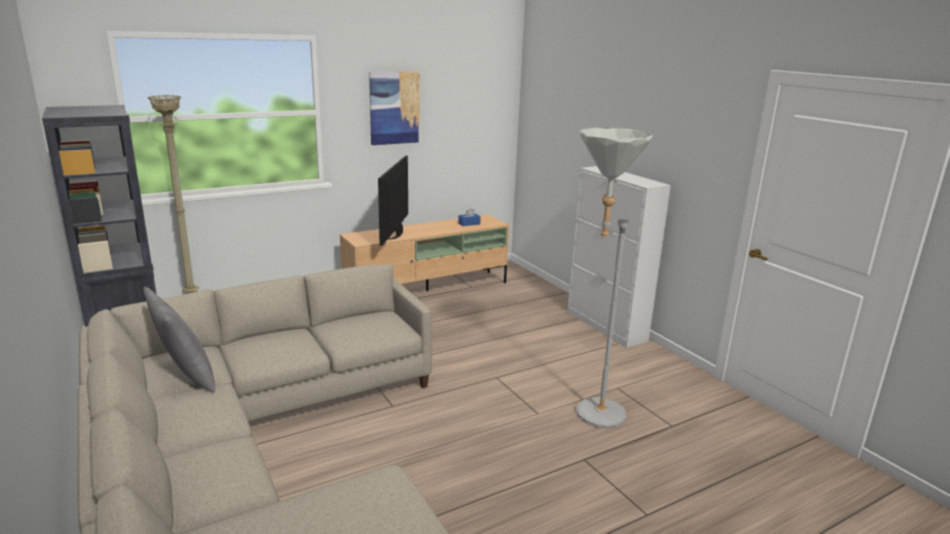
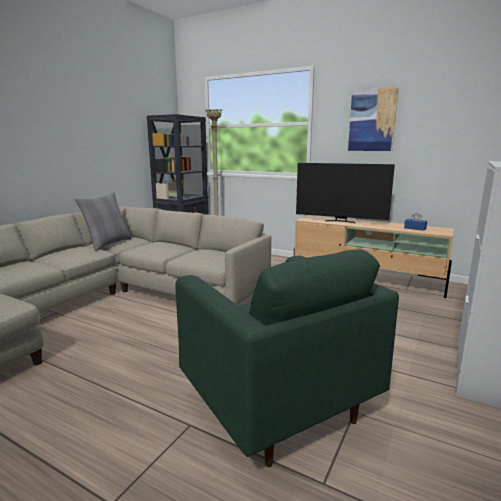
camera: 60 degrees right, 5 degrees down
(397, 234) = (340, 221): television -> television turned 135 degrees counterclockwise
(589, 413) = (277, 406): grey floor lamp -> green armchair

